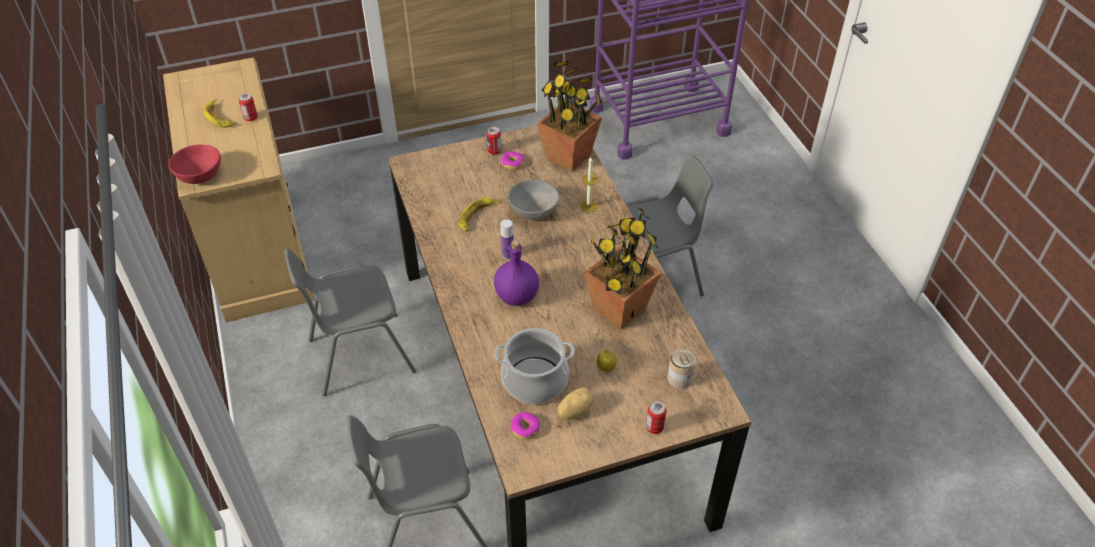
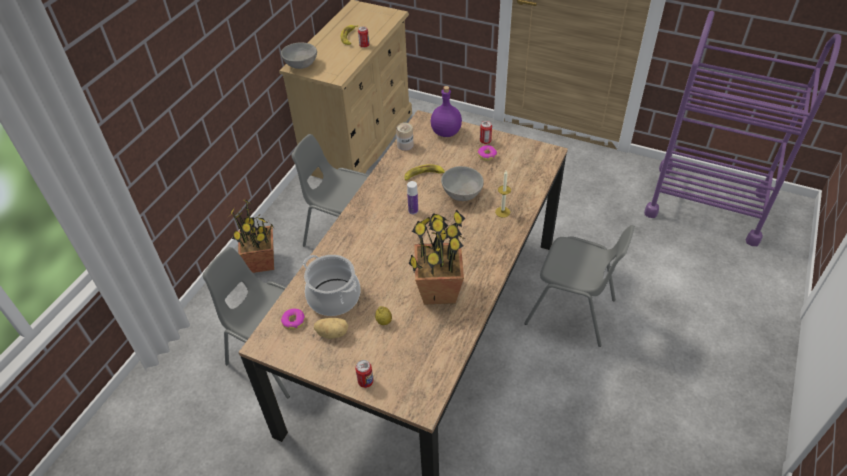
camera: 45 degrees right, 0 degrees up
(199, 176) = (301, 65): red bowl -> grey bowl
(517, 296) = (387, 240): purple bottle -> purple bottle (446, 132)
(569, 157) = (530, 172): potted plant -> potted plant (263, 262)
(679, 378) = (420, 364): can -> can (405, 145)

